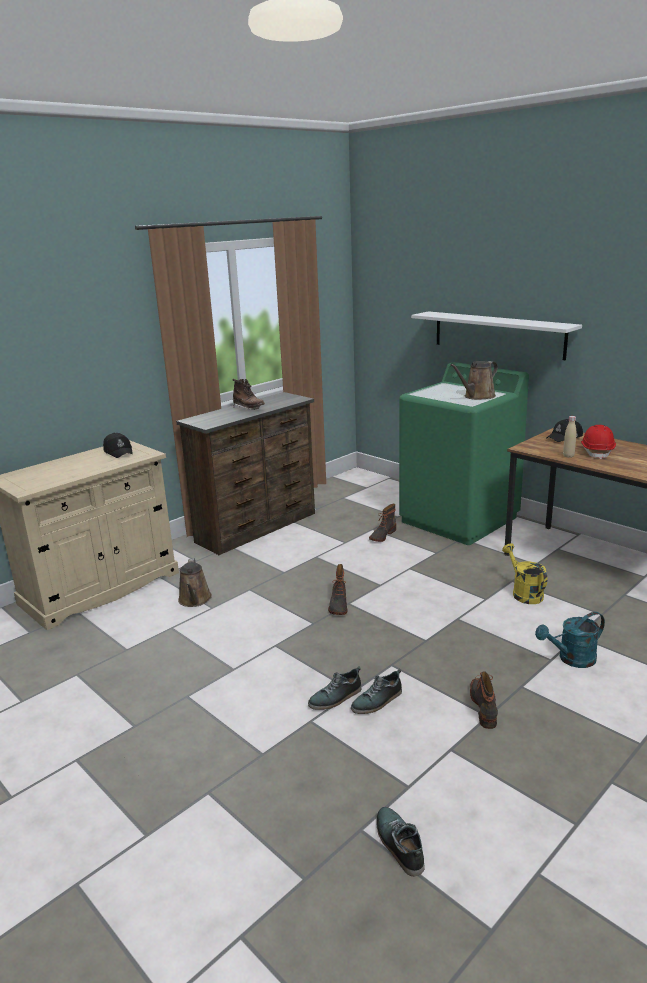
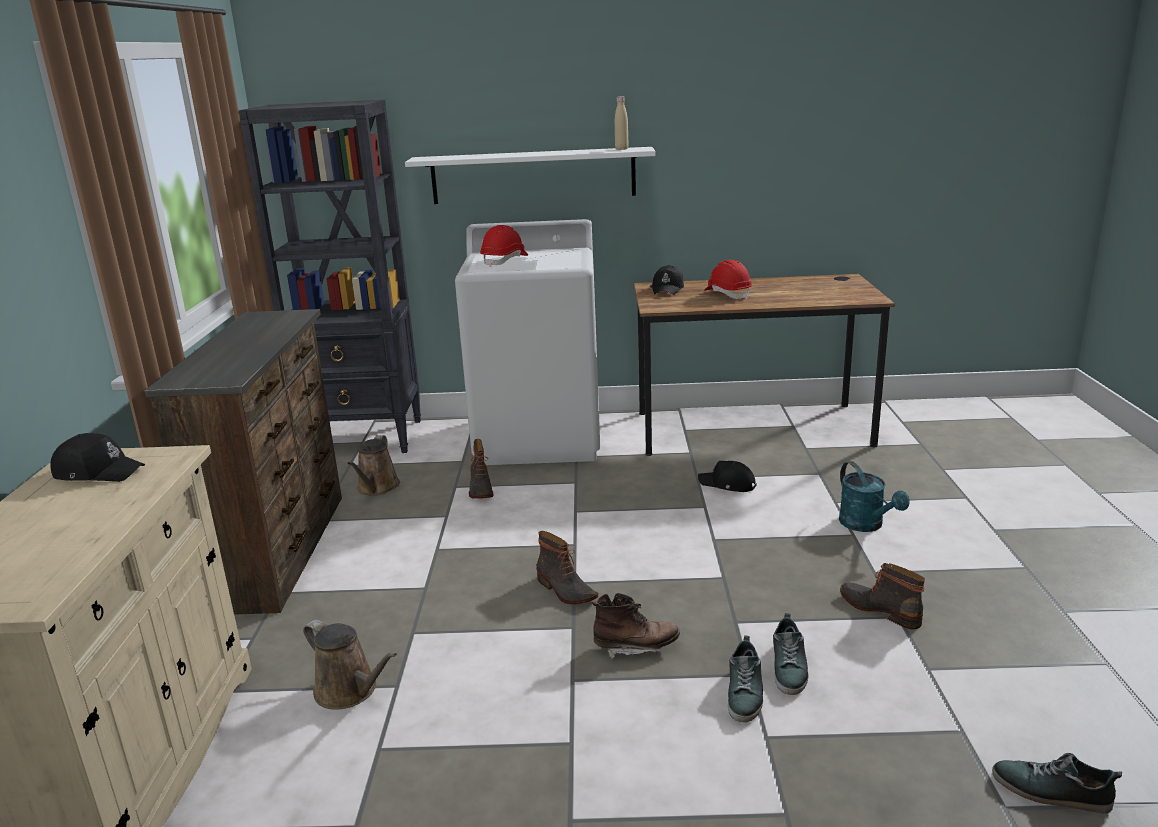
camera: 45 degrees left, 0 degrees up
(249, 409) = (245, 343): brown boot -> brown boot (636, 647)
(370, 485) = (364, 438): none -> black bookcase
(444, 391) = (505, 261): none -> red hard hat
(459, 519) = (540, 438): green washing machine -> white washing machine
(477, 396) = (559, 258): brown watering can -> brown watering can (377, 488)
(524, 593) = (727, 484): yellow watering can -> black cap
(568, 456) = (713, 304): beige bottle -> beige bottle (621, 149)
(571, 659) = (866, 525): turquoise watering can -> turquoise watering can turned 45 degrees counterclockwise

